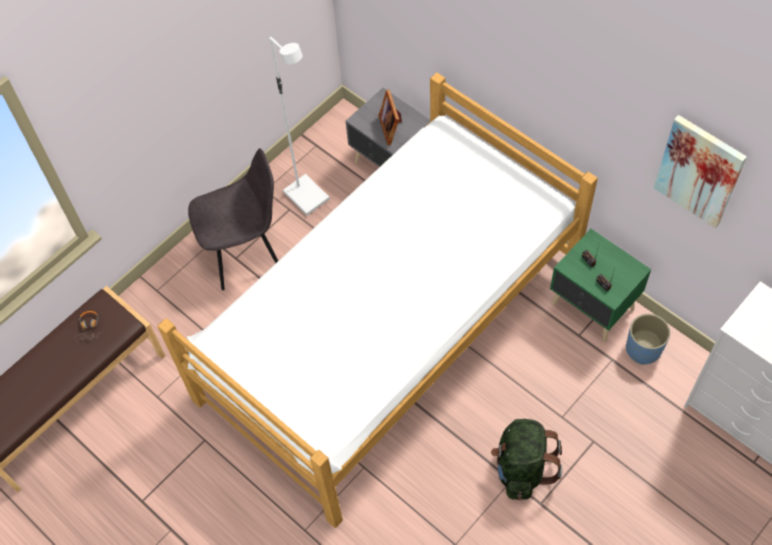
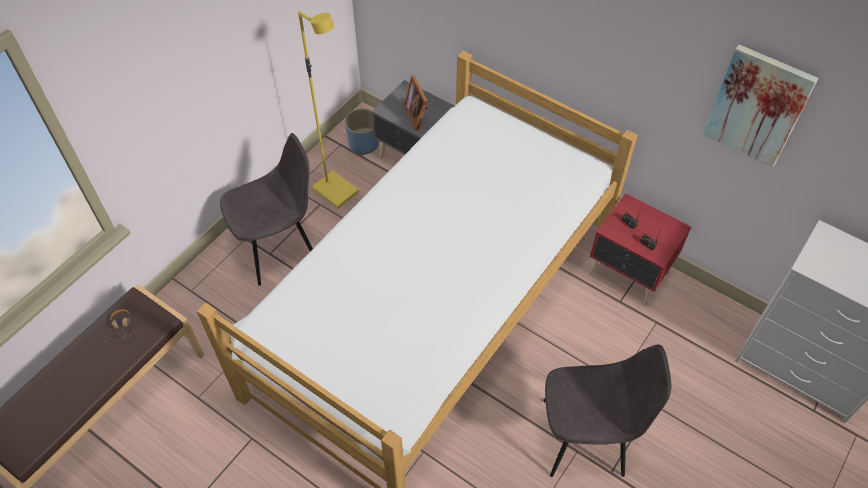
camera: 10 degrees left, 5 degrees down
(307, 196) = (337, 191): white floor lamp -> yellow floor lamp
(522, 468) = (586, 437): green backpack -> grey chair
(592, 308) = (628, 275): green nightstand -> red nightstand
(643, 348) = (684, 309): blue planter -> blue planter (364, 144)

